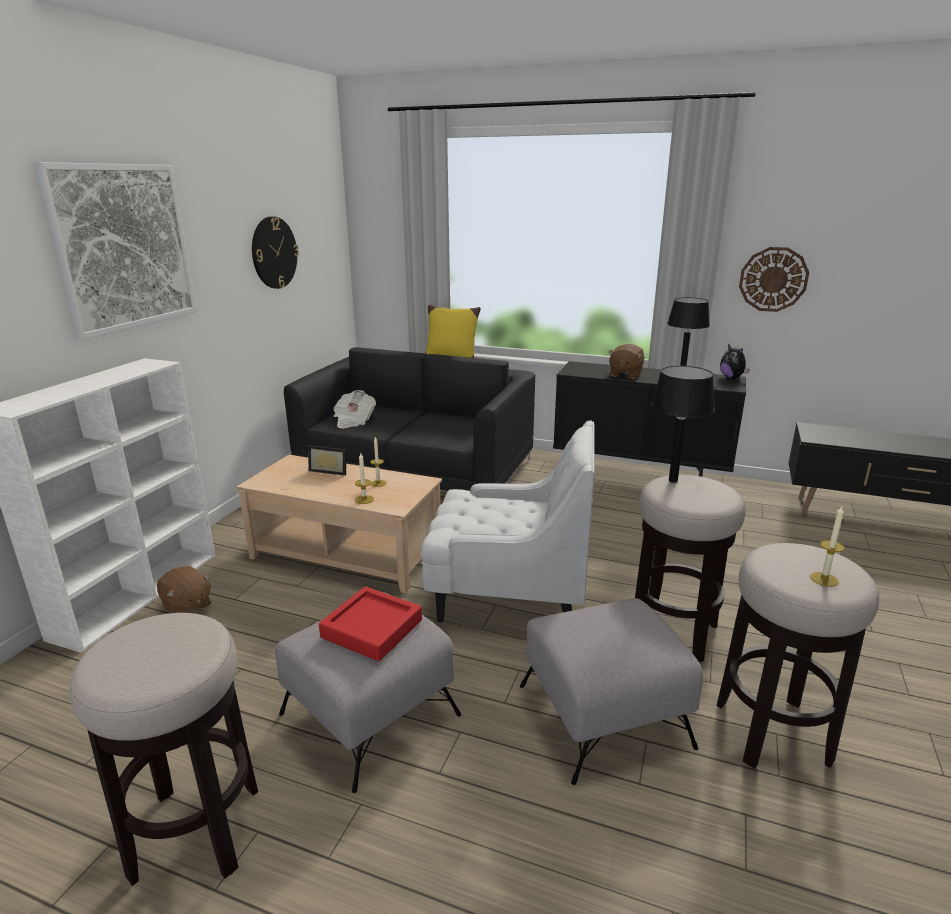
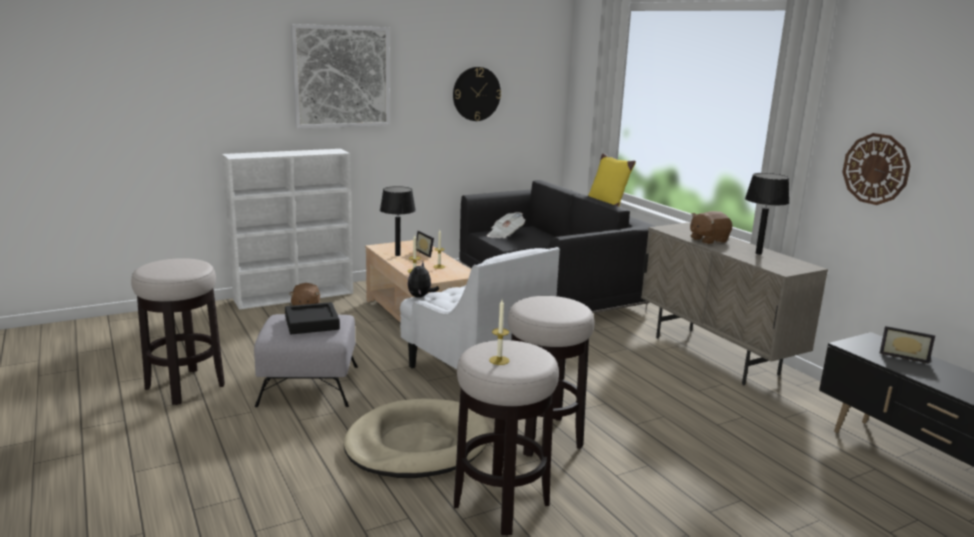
camera: 40 degrees right, 5 degrees down
(372, 629) = (312, 323): red tray -> black tray
(602, 715) = (417, 444): grey ottoman -> beige dog bed
(639, 482) = (715, 356): black cabinet -> beige cabinet
(672, 480) = (553, 298): black table lamp -> black table lamp (397, 255)
(732, 378) = (808, 266): plush toy -> plush toy (421, 297)
(849, 434) = (903, 356): none -> picture frame

